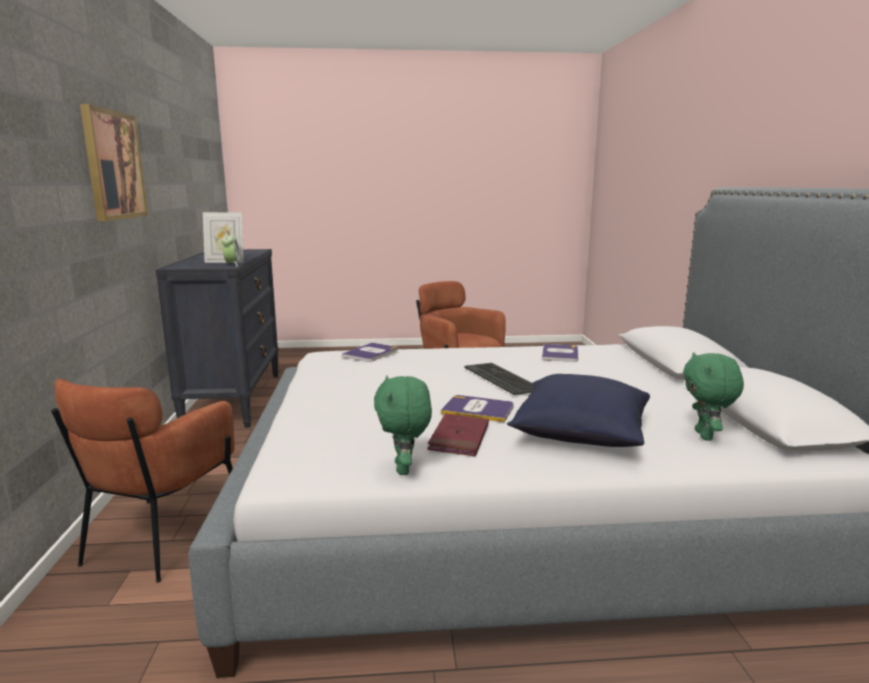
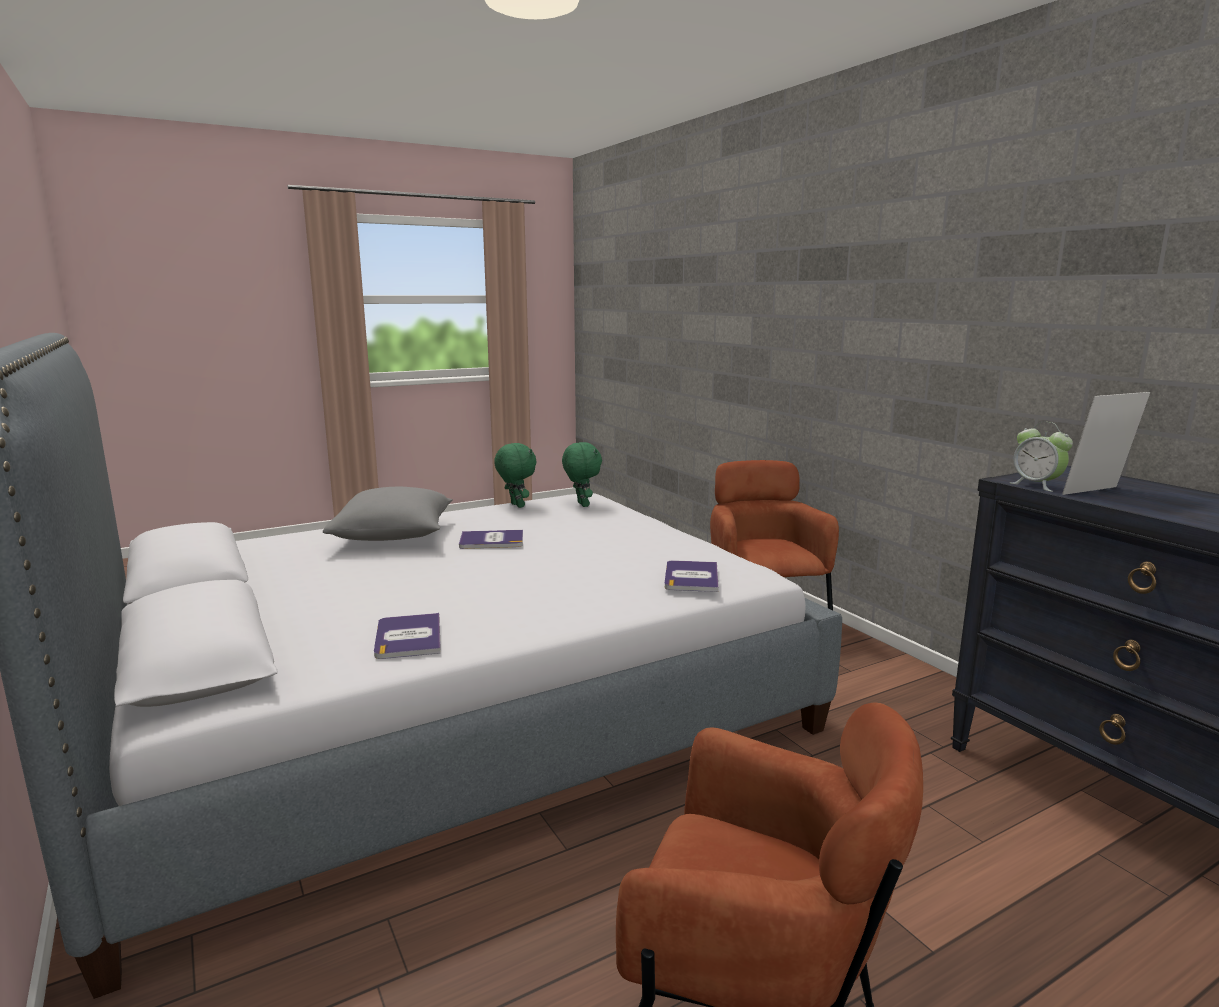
camera: 155 degrees right, 0 degrees up
(113, 165) = (1015, 300): picture -> none
(459, 438) = (493, 521): red book -> none
(502, 379) = (484, 572): keyboard -> none
(579, 434) = (395, 537): blue pillow -> grey pillow
(705, 436) = (279, 550): green plush toy -> green plush toy (581, 504)

